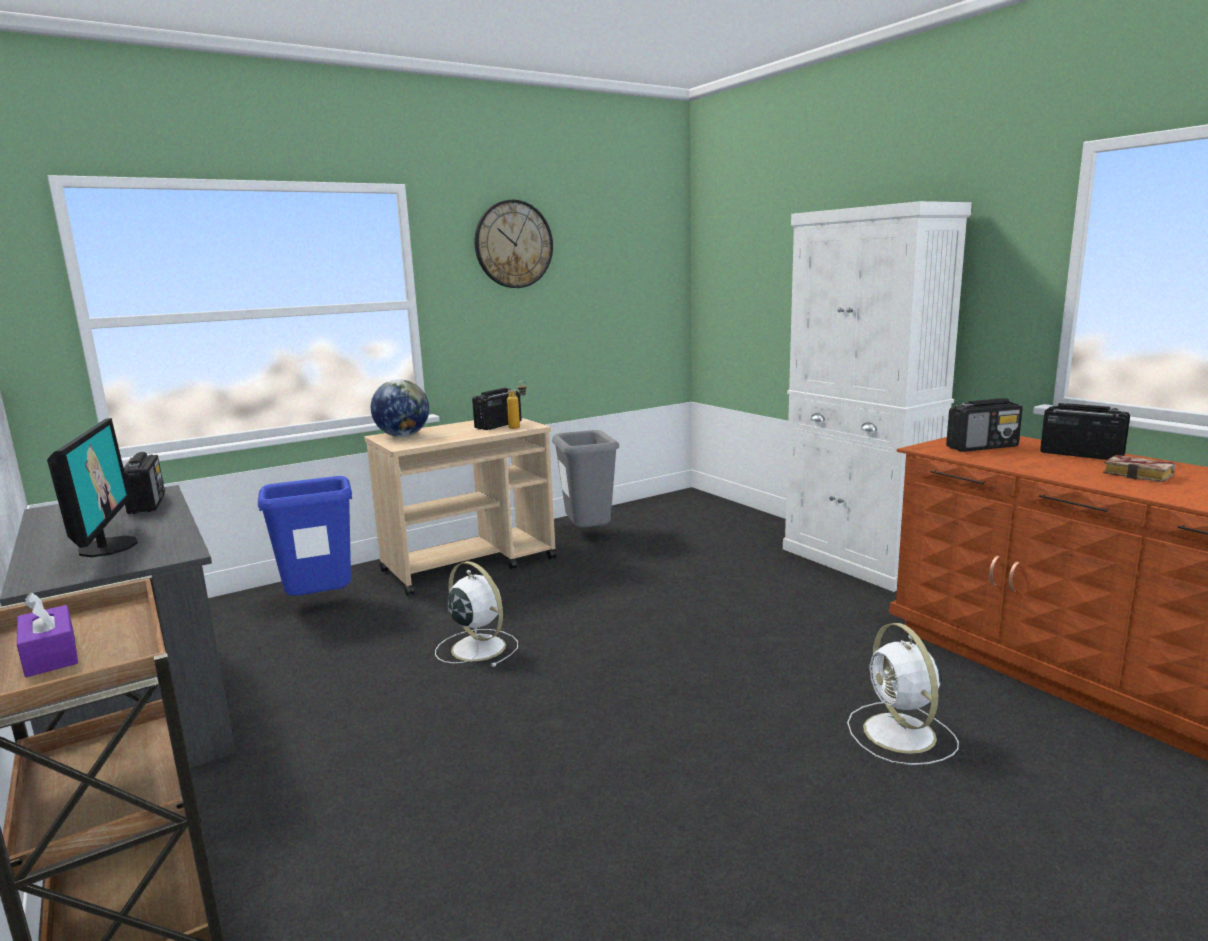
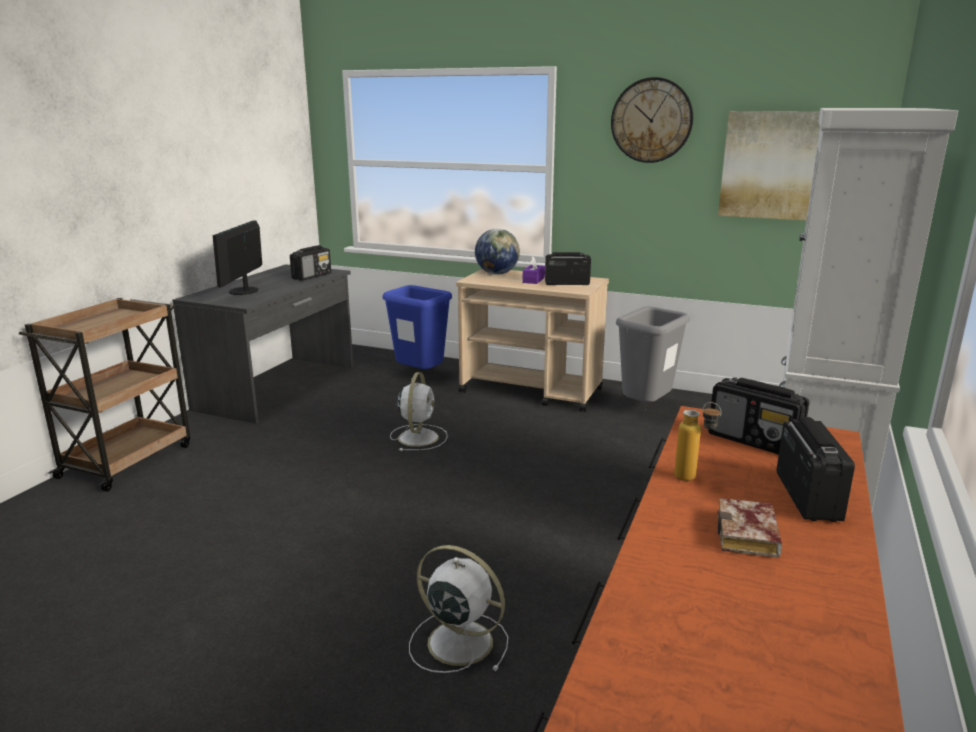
camera: 55 degrees right, 5 degrees up
(51, 655) = (96, 322): purple tissue box -> purple tissue box (533, 280)
(106, 547) = (244, 291): monitor -> monitor turned 150 degrees clockwise
(519, 427) = (570, 289): bottle -> bottle (693, 479)
(621, 282) = (777, 165): none -> picture
(901, 735) = (457, 641): white fan -> white fan turned 75 degrees clockwise

